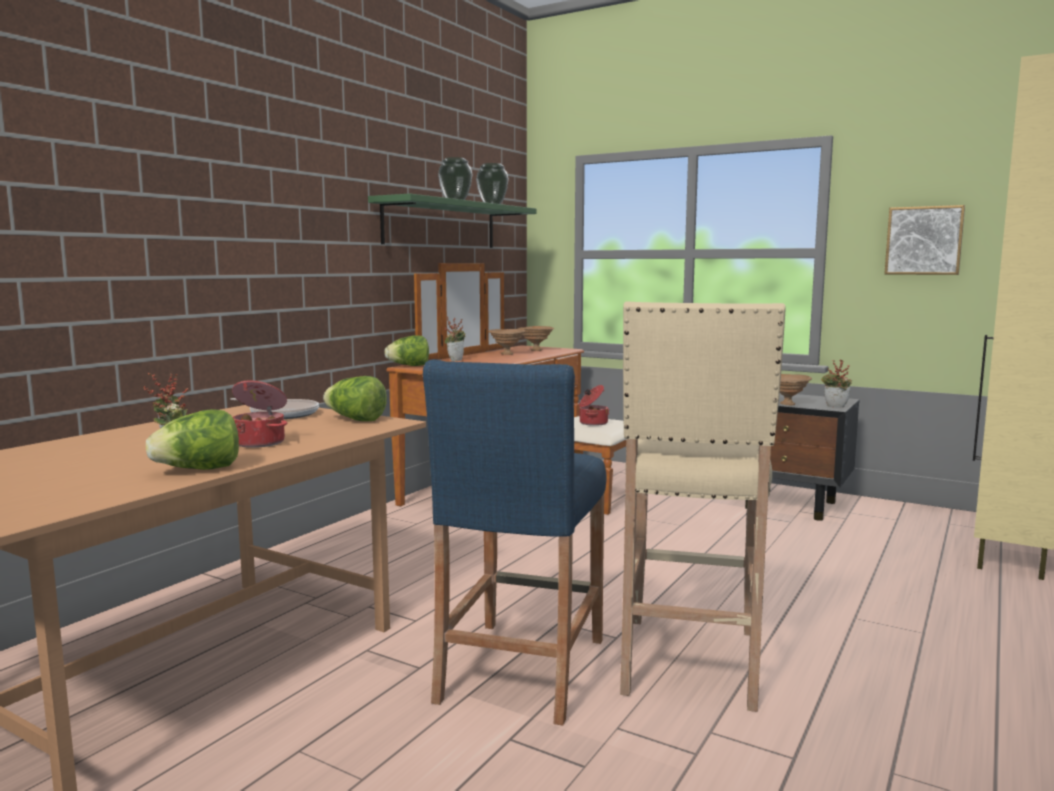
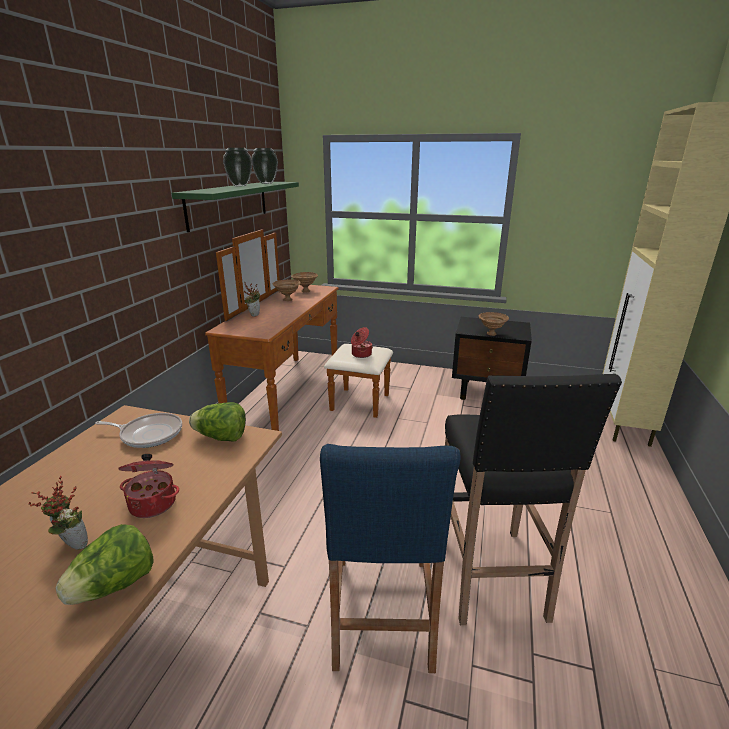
camera: 15 degrees left, 15 degrees up
(409, 366) = (222, 328): lettuce -> none
(689, 663) = (490, 576): beige stool -> black stool
(835, 407) = (522, 335): potted plant -> none
(924, 240) = (577, 215): picture -> none

